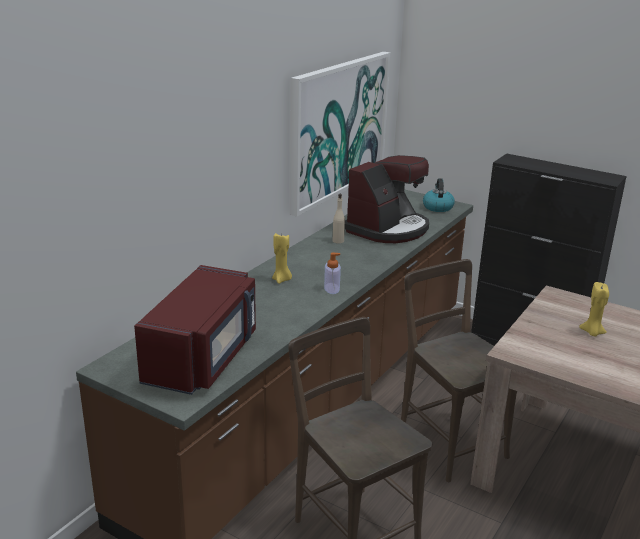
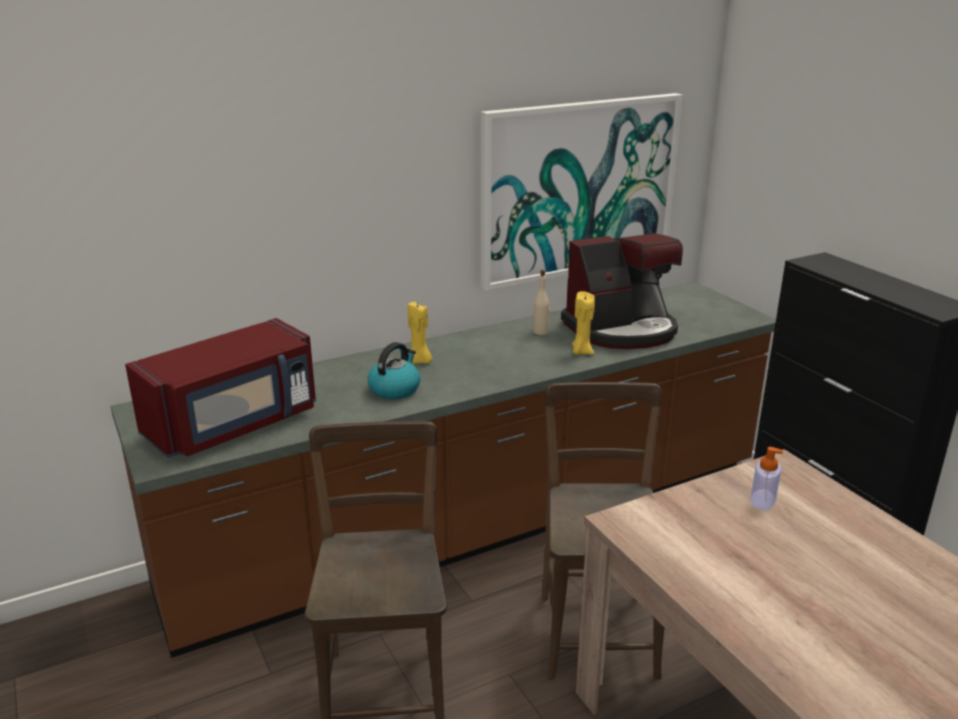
camera: 30 degrees right, 0 degrees up
(331, 288) = (463, 384): soap dispenser -> soap dispenser (762, 499)
(437, 207) = (723, 315): kettle -> kettle (395, 389)
(592, 332) = (778, 531): yellow candle -> yellow candle (581, 352)

